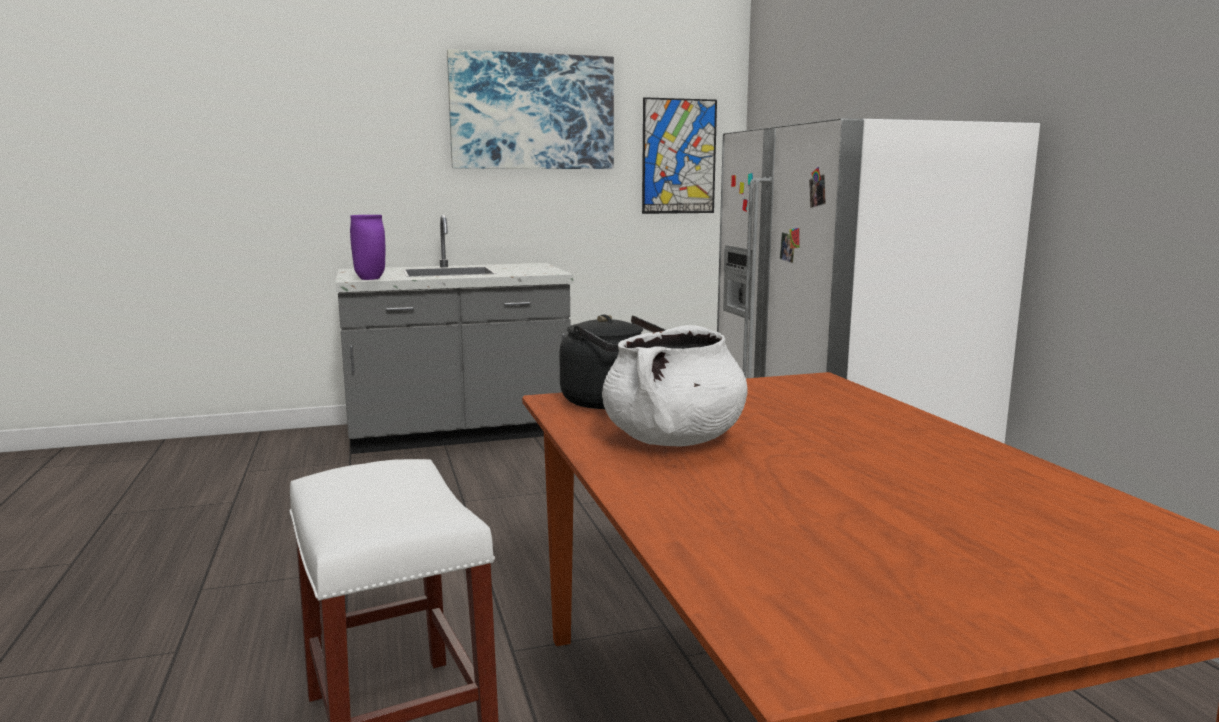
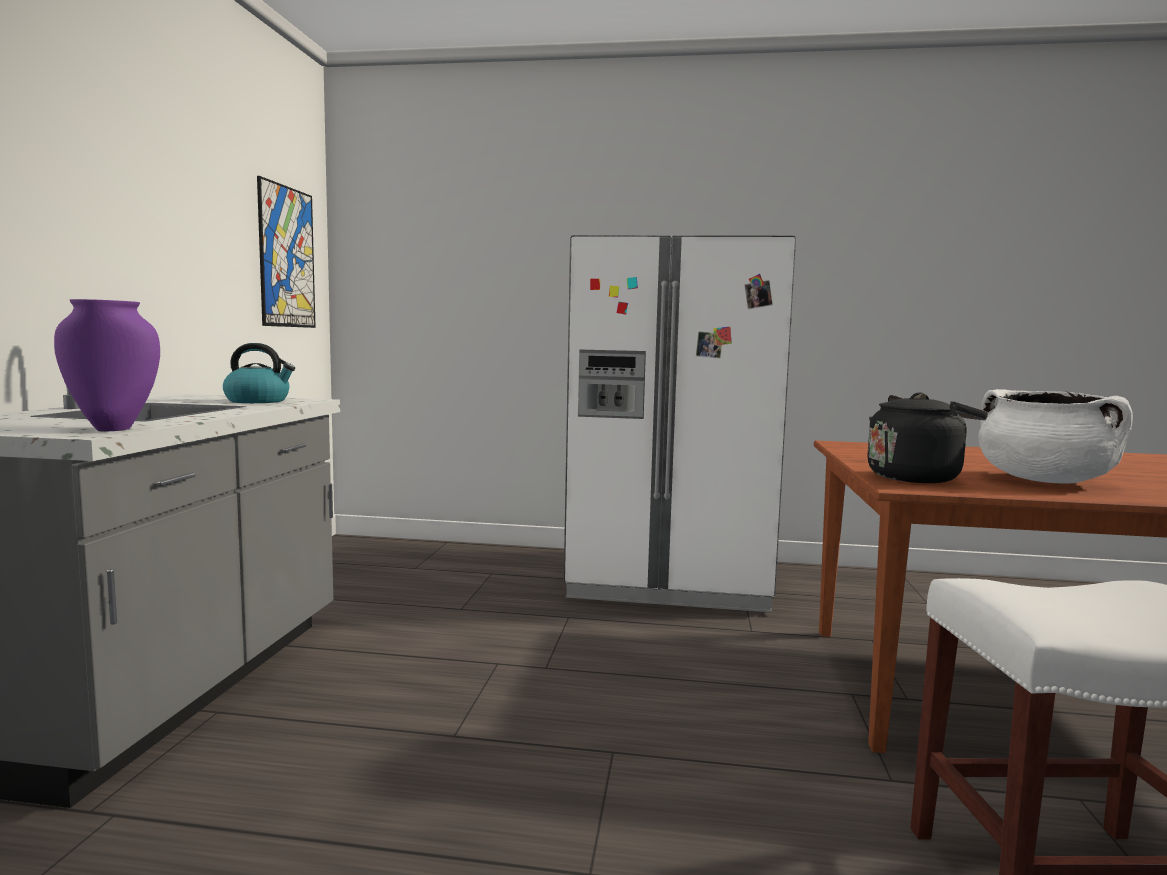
camera: 65 degrees left, 5 degrees down
(527, 271) = (258, 401): none -> kettle
(532, 112) = (152, 163): picture -> none

